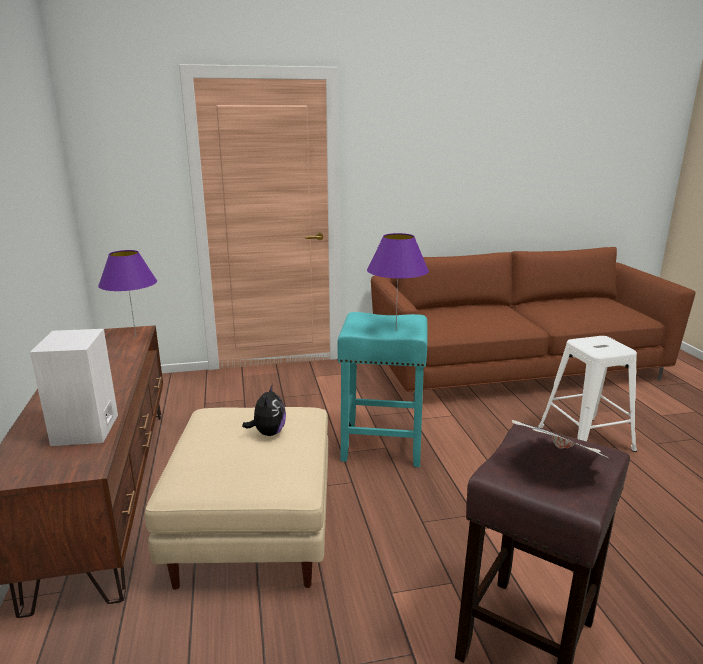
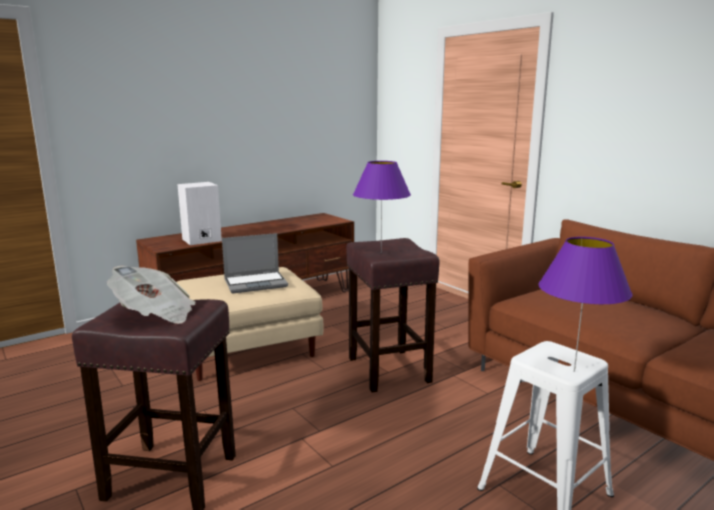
camera: 65 degrees right, 5 degrees down
(136, 337) = (329, 222): purple table lamp -> purple table lamp (574, 371)
(268, 433) = (256, 283): plush toy -> laptop
(380, 446) = (387, 369): turquoise stool -> brown stool

